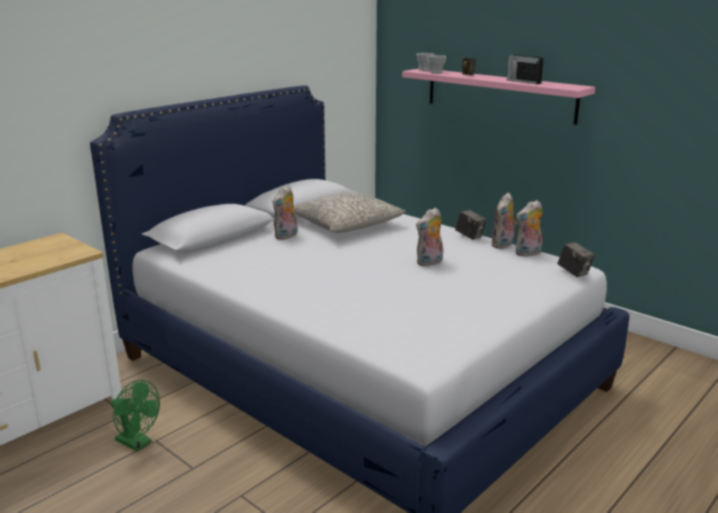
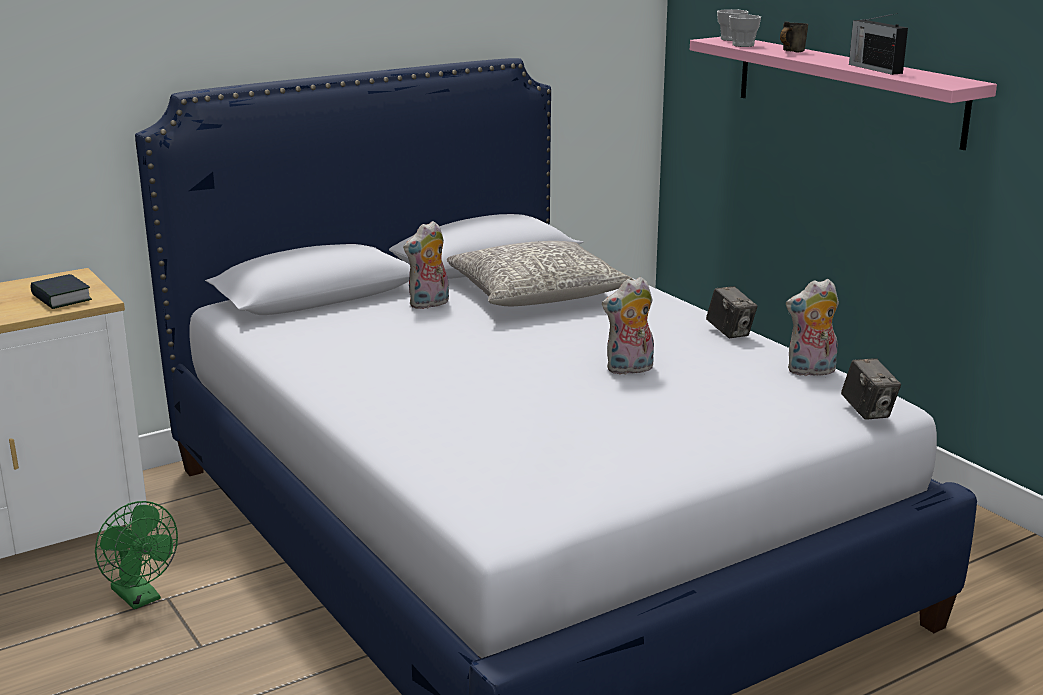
camera: 15 degrees right, 0 degrees up
(57, 253) = (61, 298): none -> book
(503, 245) = (777, 353): plush toy -> none

